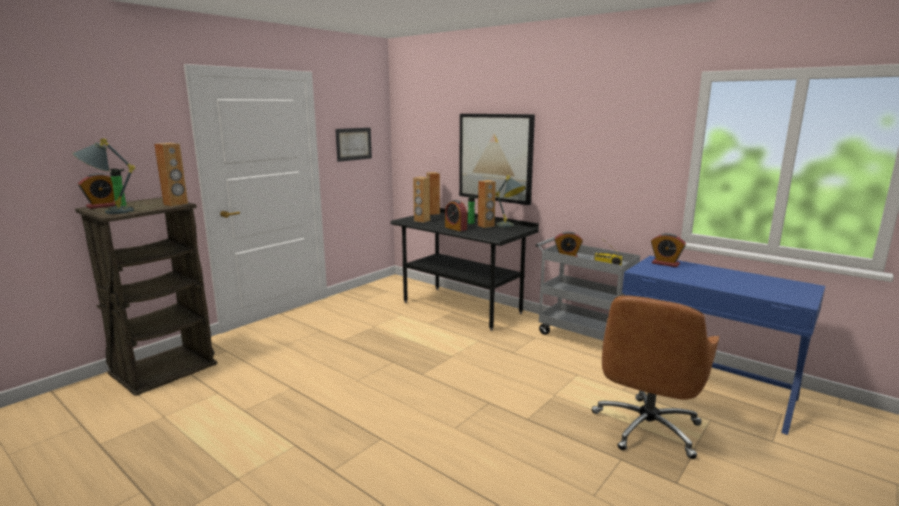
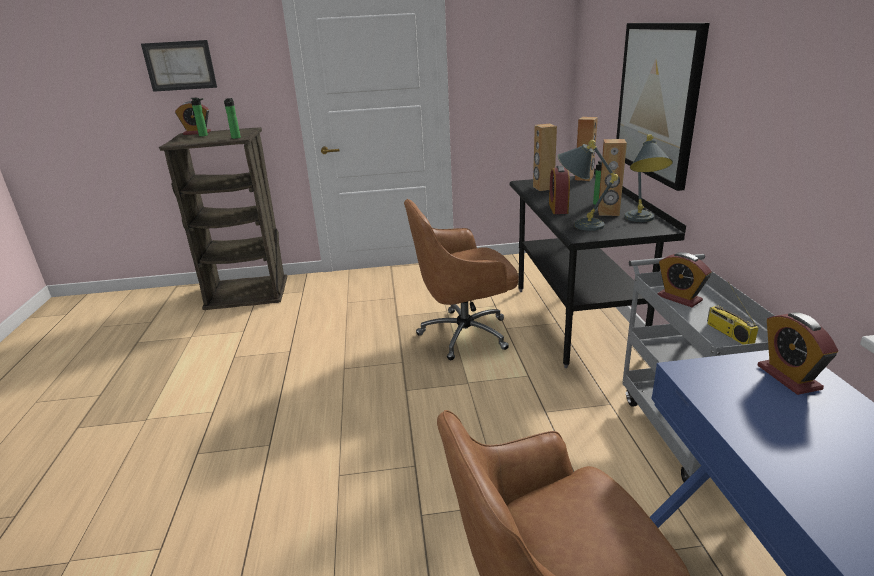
camera: 45 degrees right, 10 degrees up
(108, 212) = (180, 140): grey table lamp -> grey table lamp (578, 224)
(176, 204) = (236, 137): brown speaker -> bottle
(353, 144) = (506, 70): picture -> picture (180, 65)
(408, 334) = (464, 334): none -> brown office chair

